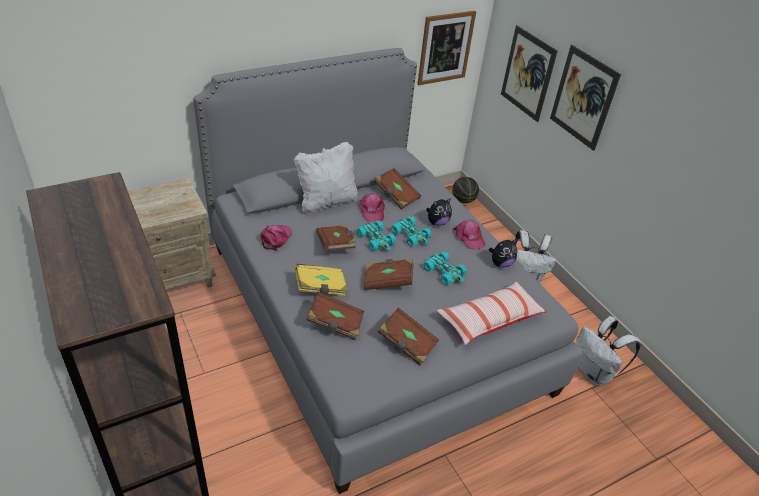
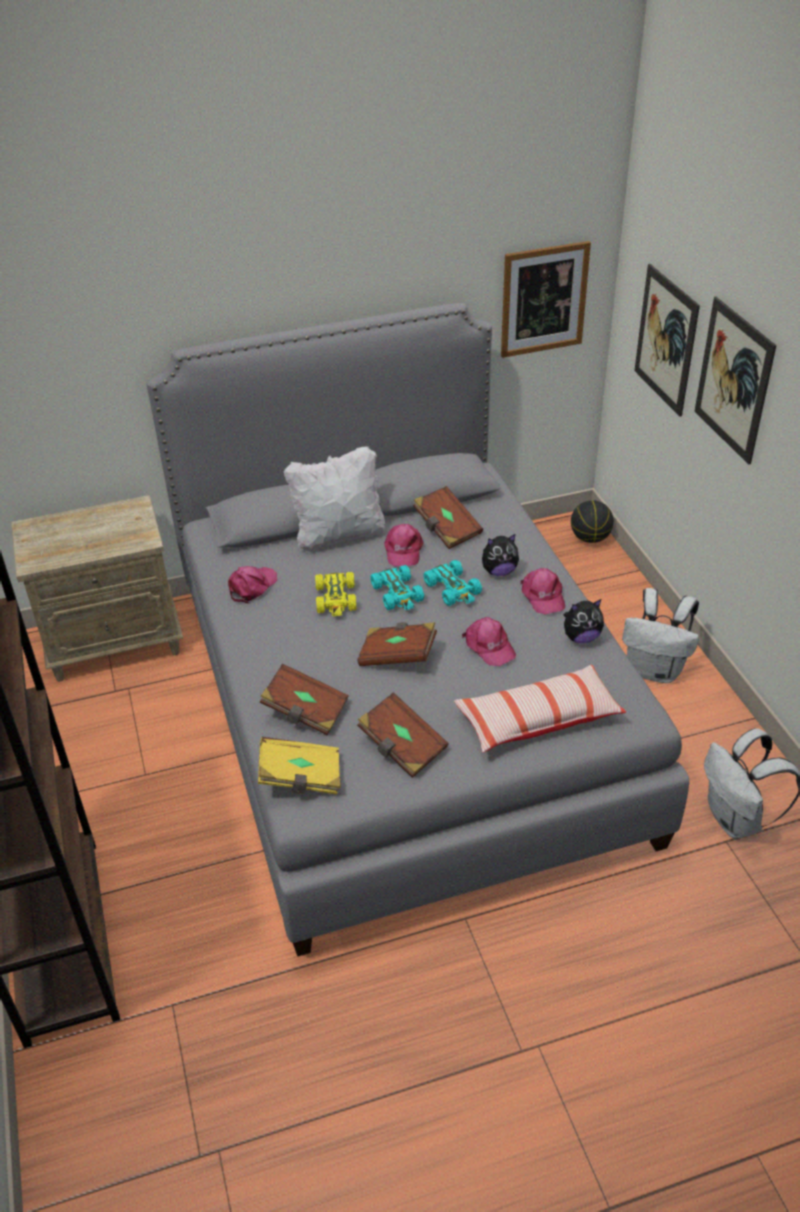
camera: 15 degrees right, 0 degrees up
(321, 288) = (298, 660): yellow book -> yellow book (301, 778)
(336, 245) = (336, 599): brown book -> yellow toy car
(445, 272) = (489, 646): turquoise toy car -> pink cap

